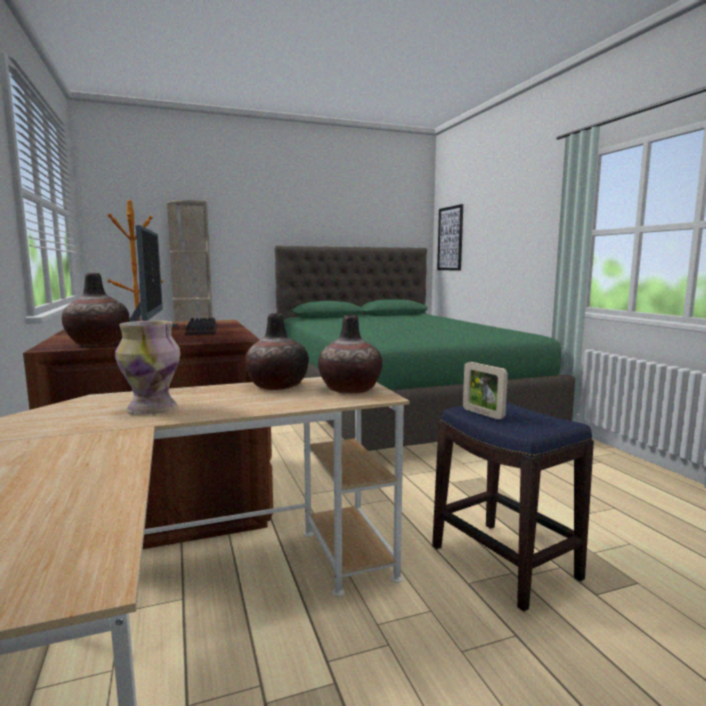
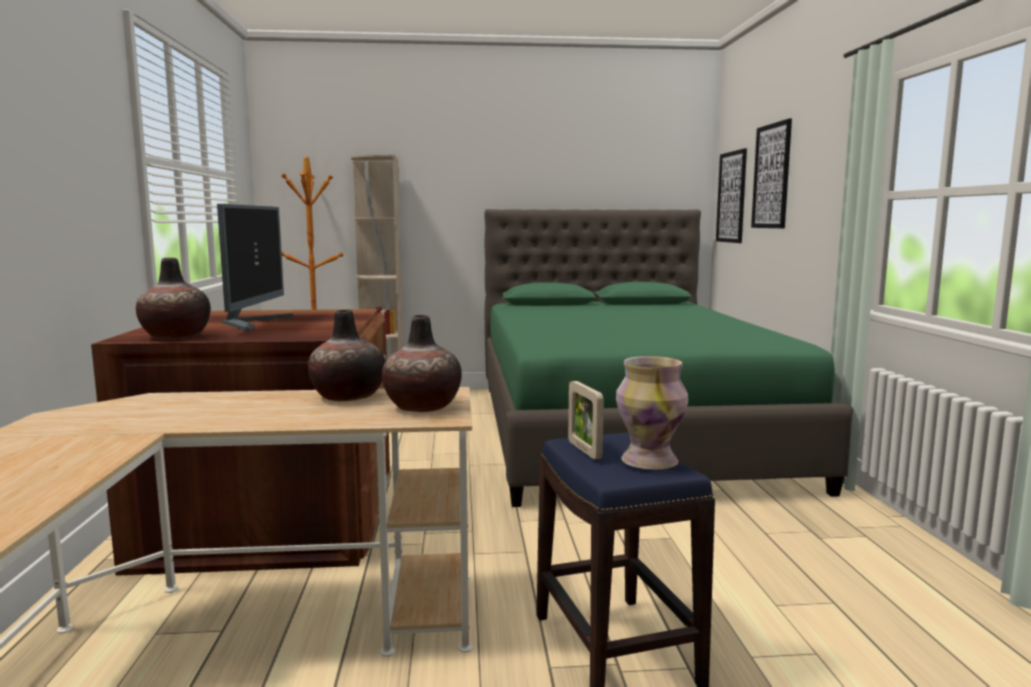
camera: 15 degrees right, 0 degrees up
(152, 408) = (186, 413): vase -> vase (649, 461)
(200, 329) = (312, 321): keyboard -> none
(487, 223) = (771, 176): none -> picture

